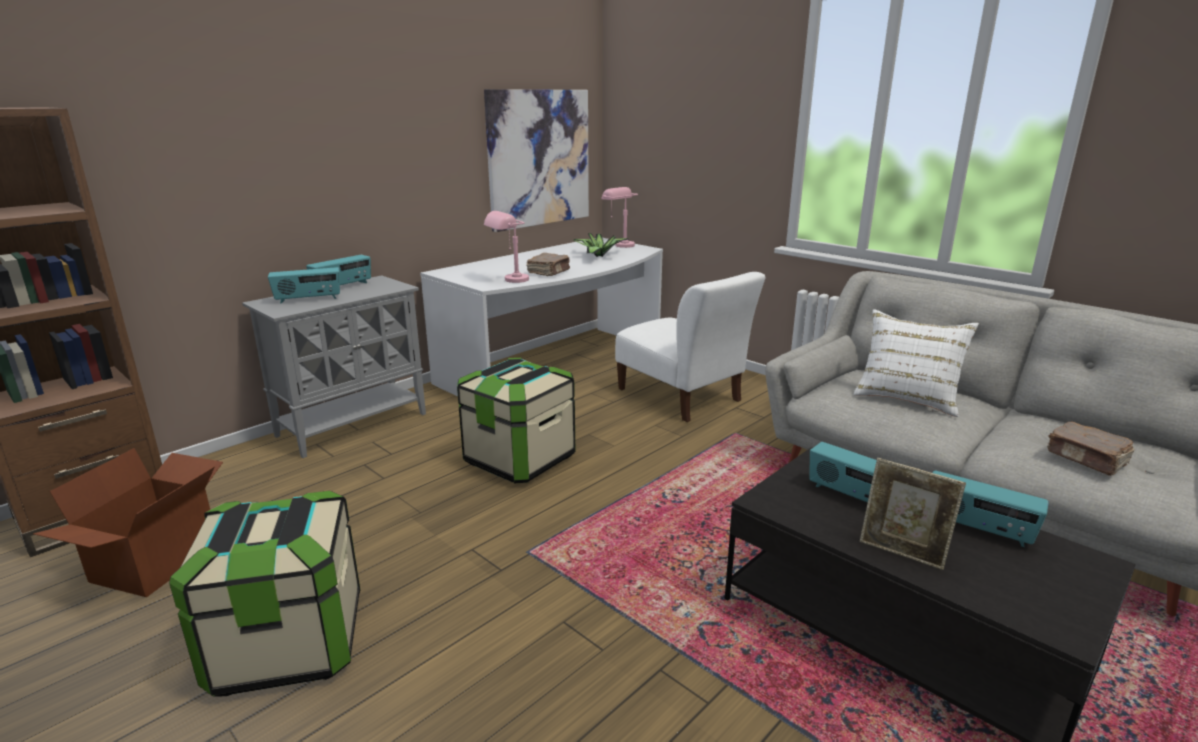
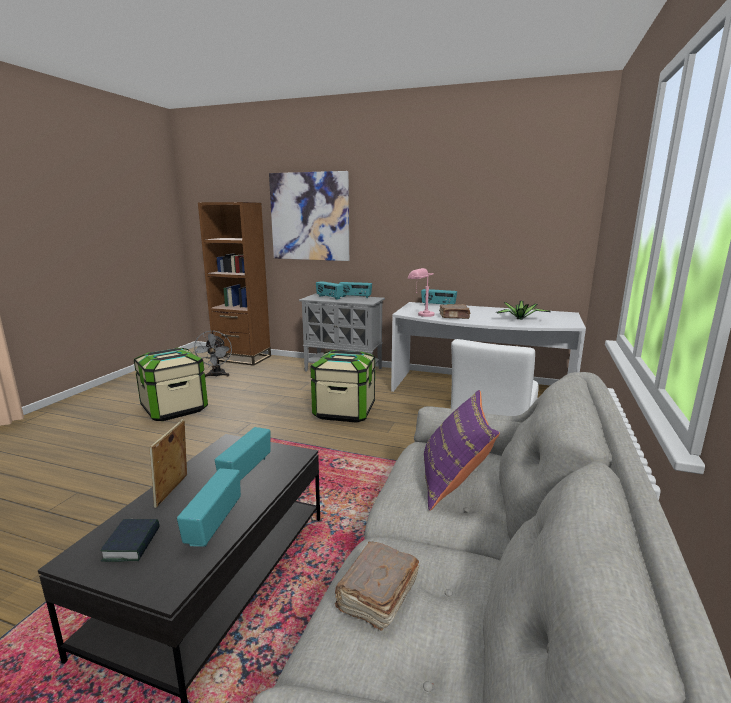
camera: 65 degrees right, 5 degrees down
(157, 563) = (216, 376): cardboard box -> grey fan
(473, 266) = (438, 305): none -> radio
(539, 158) = (520, 242): picture -> picture (309, 217)
(619, 244) = (567, 318): pink table lamp -> none
(907, 397) = (453, 482): white pillow -> purple pillow
(1027, 587) = (132, 544): none -> book

